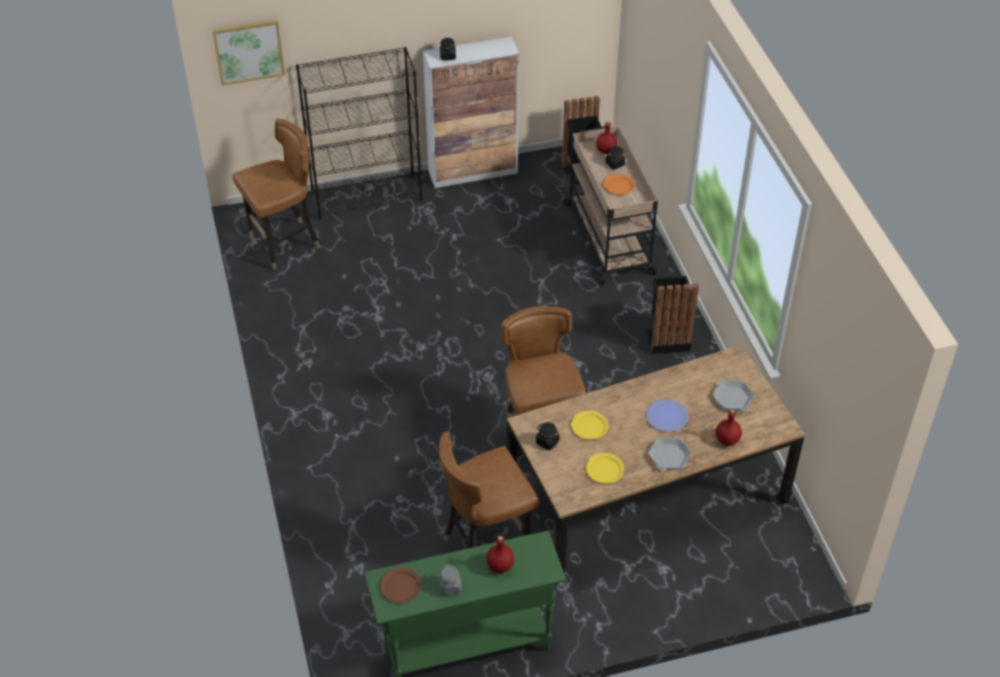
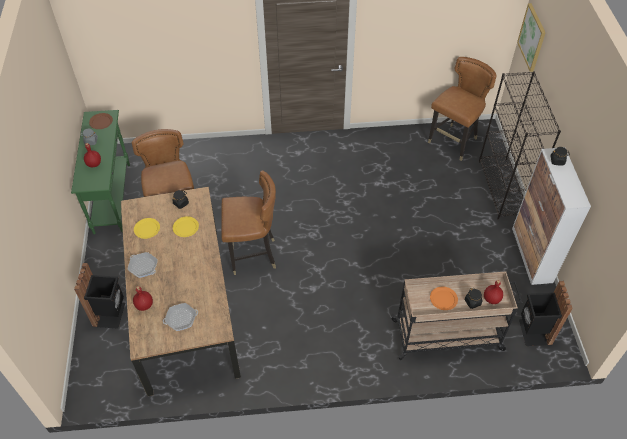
camera: 100 degrees right, 5 degrees up
(284, 244) = (453, 142): brown chair -> brown chair turned 120 degrees counterclockwise
(667, 338) = (327, 353): black trash can -> black trash can (111, 314)
(667, 416) = (178, 273): plate -> none

